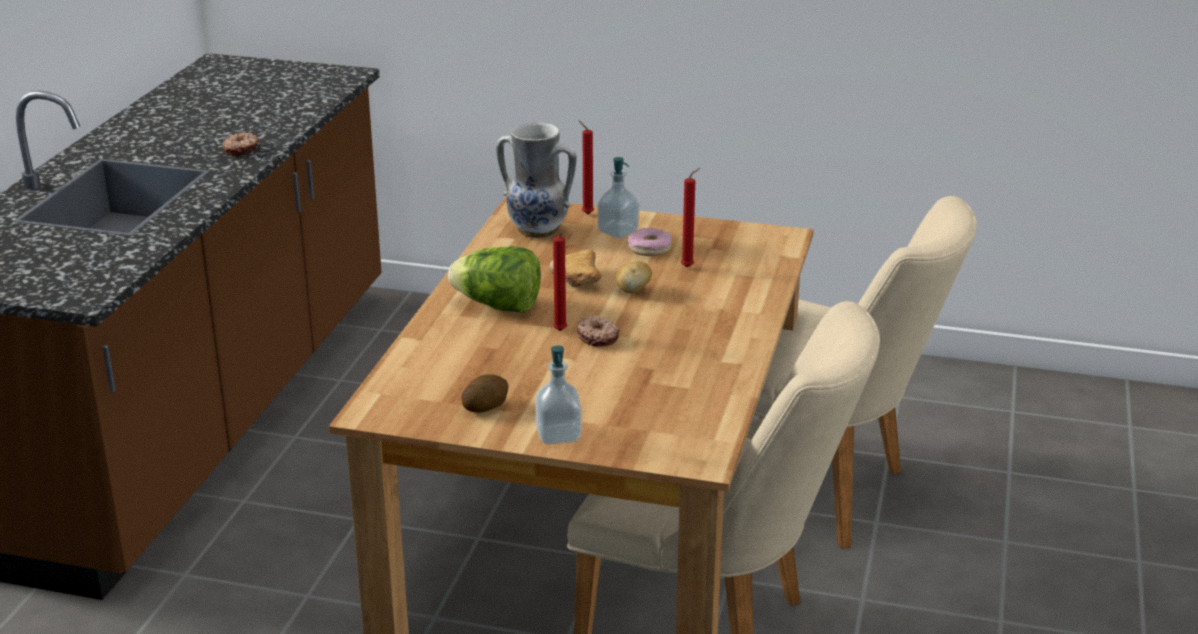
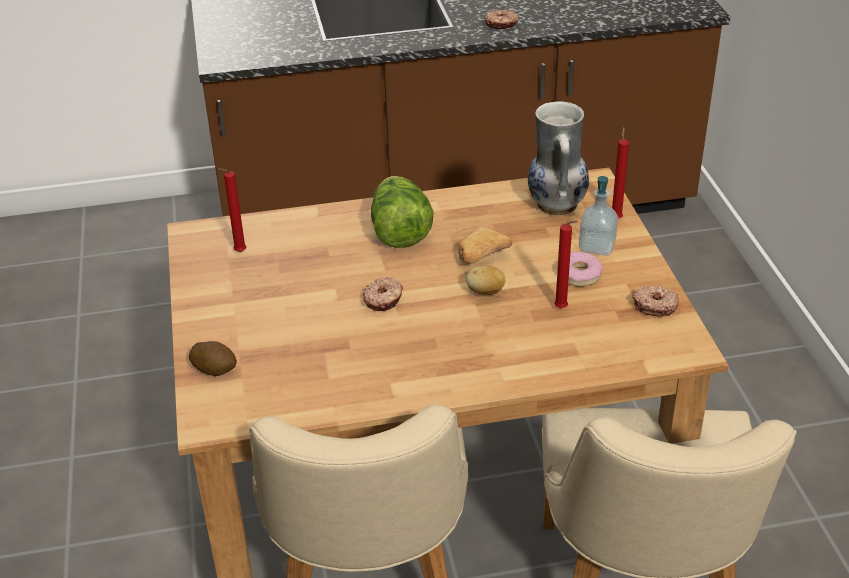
camera: 65 degrees right, 10 degrees up
(485, 406) = (232, 281): potato -> potato (215, 369)
(558, 435) = (208, 331): soap dispenser -> none
(560, 332) = (378, 277): red candle -> red candle (238, 253)
(719, 232) = (654, 306): none -> donut

